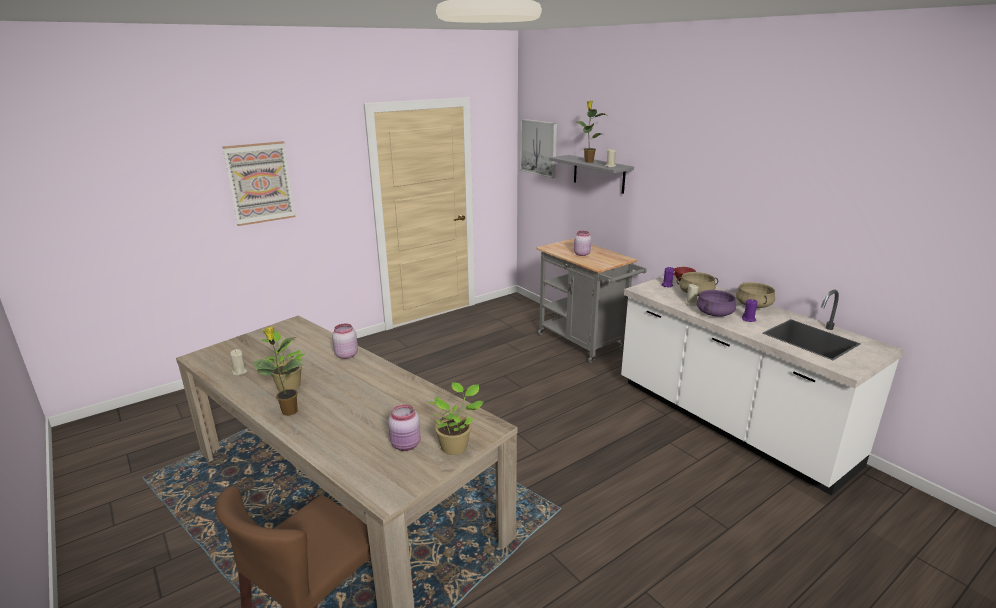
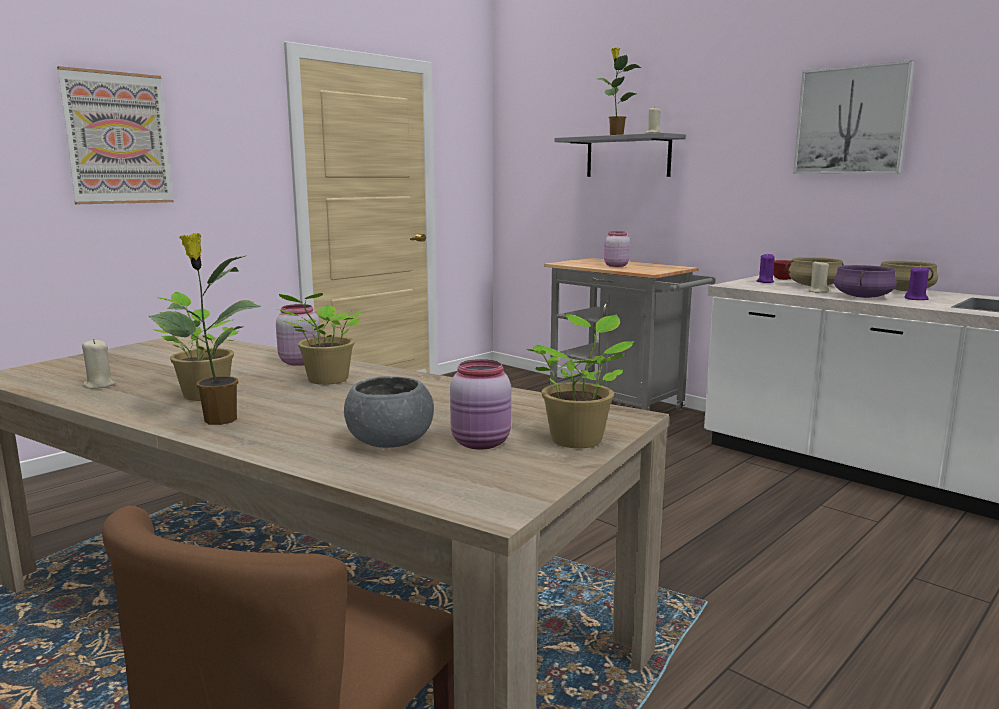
camera: 10 degrees left, 10 degrees down
(353, 376) = (325, 380): none -> potted plant
(362, 440) = (389, 442): none -> grey bowl
(538, 147) = (528, 139): picture -> picture (851, 120)

